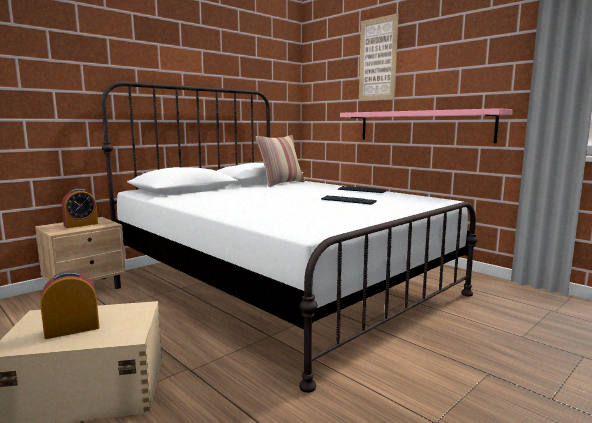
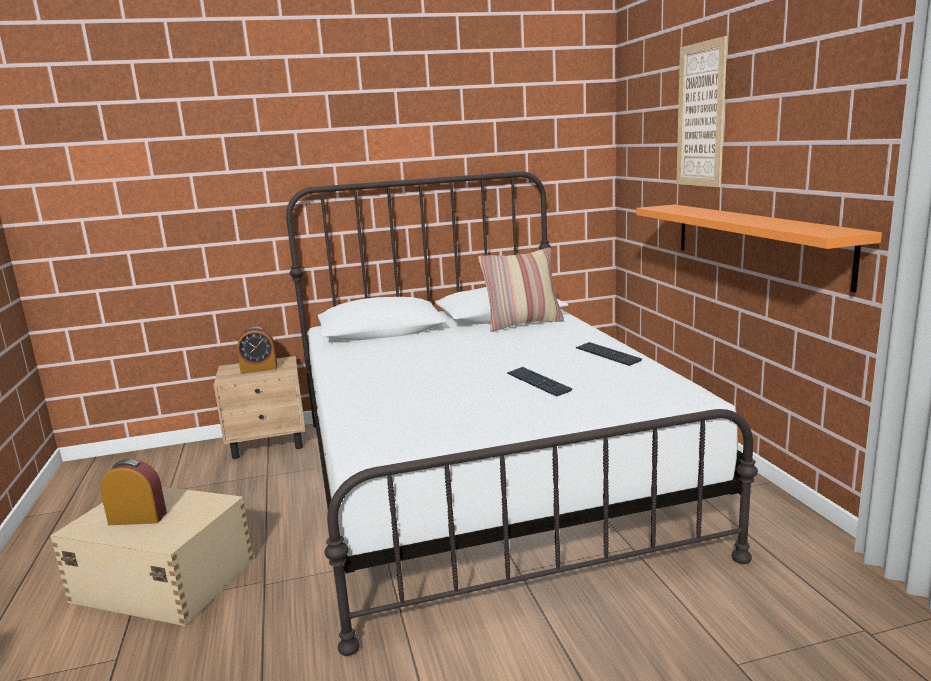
camera: 30 degrees right, 5 degrees up
(422, 126) = (755, 241): pink shelf -> orange shelf

